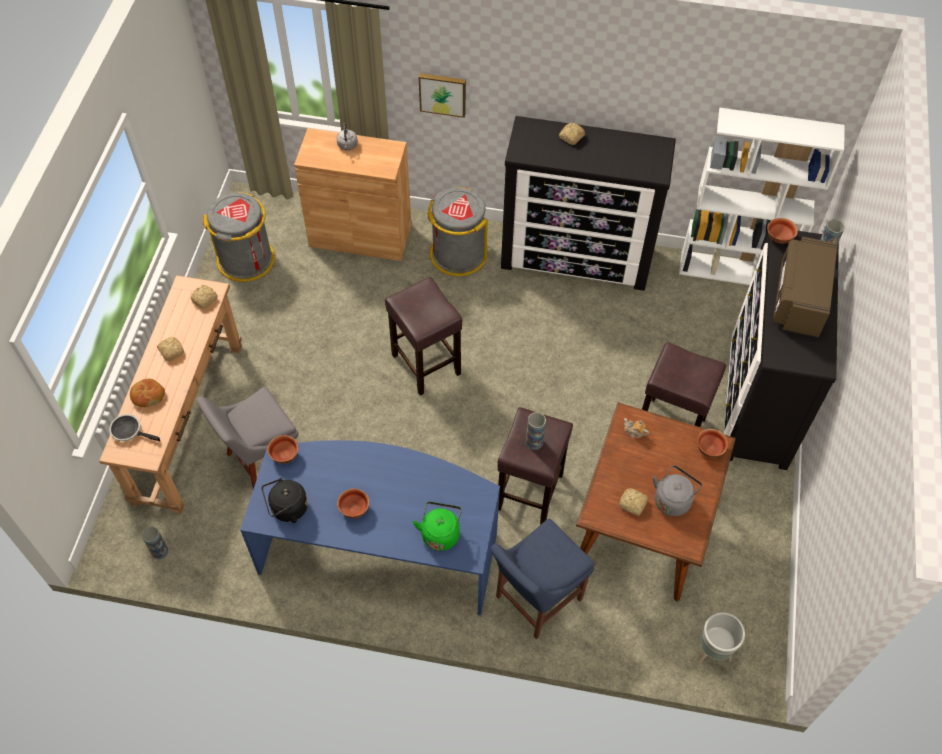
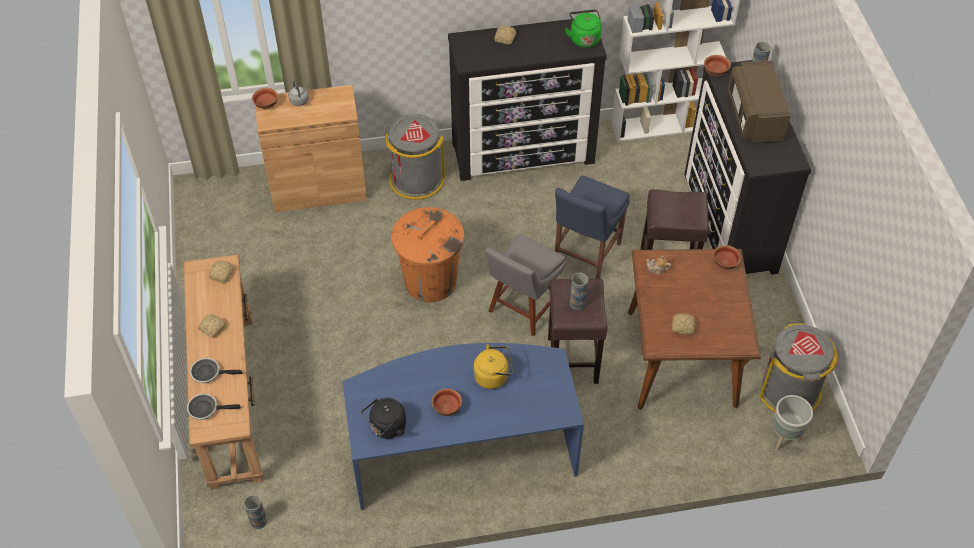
camera: 20 degrees left, 5 degrees down
(148, 395) = (208, 373): bread -> frying pan
(246, 259) = (219, 240): grey trash can -> grey trash can (790, 391)
(261, 463) = (319, 413): grey chair -> grey chair (522, 309)
(284, 455) = (361, 384): bowl -> bowl (266, 105)
(415, 491) = (493, 376): none -> yellow kettle
(425, 363) = (430, 281): brown stool -> orange trash can
(440, 533) = (532, 403): green kettle -> green kettle (584, 38)
(443, 93) = (377, 30): picture -> none
(535, 600) = (618, 447): blue chair -> blue chair (585, 254)
(673, 499) = (714, 313): grey kettle -> none

